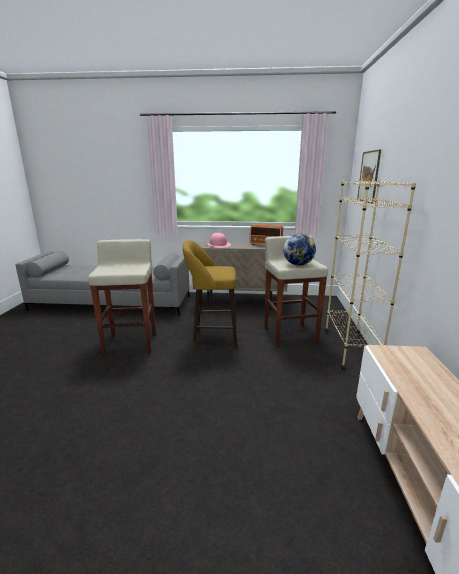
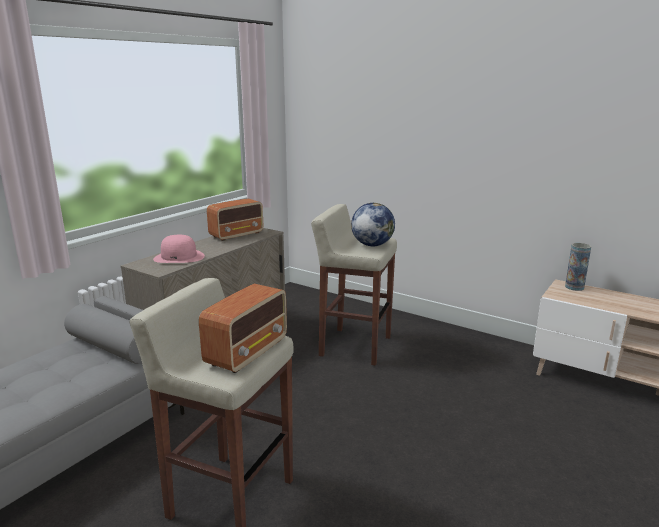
camera: 60 degrees left, 0 degrees up
(122, 270) = (248, 352): none -> radio
(212, 337) = (301, 405): yellow stool -> none
(350, 349) = (419, 327): beige bookcase -> none
(368, 176) = (353, 116): picture -> none
(421, 357) = (574, 287): none -> vase

